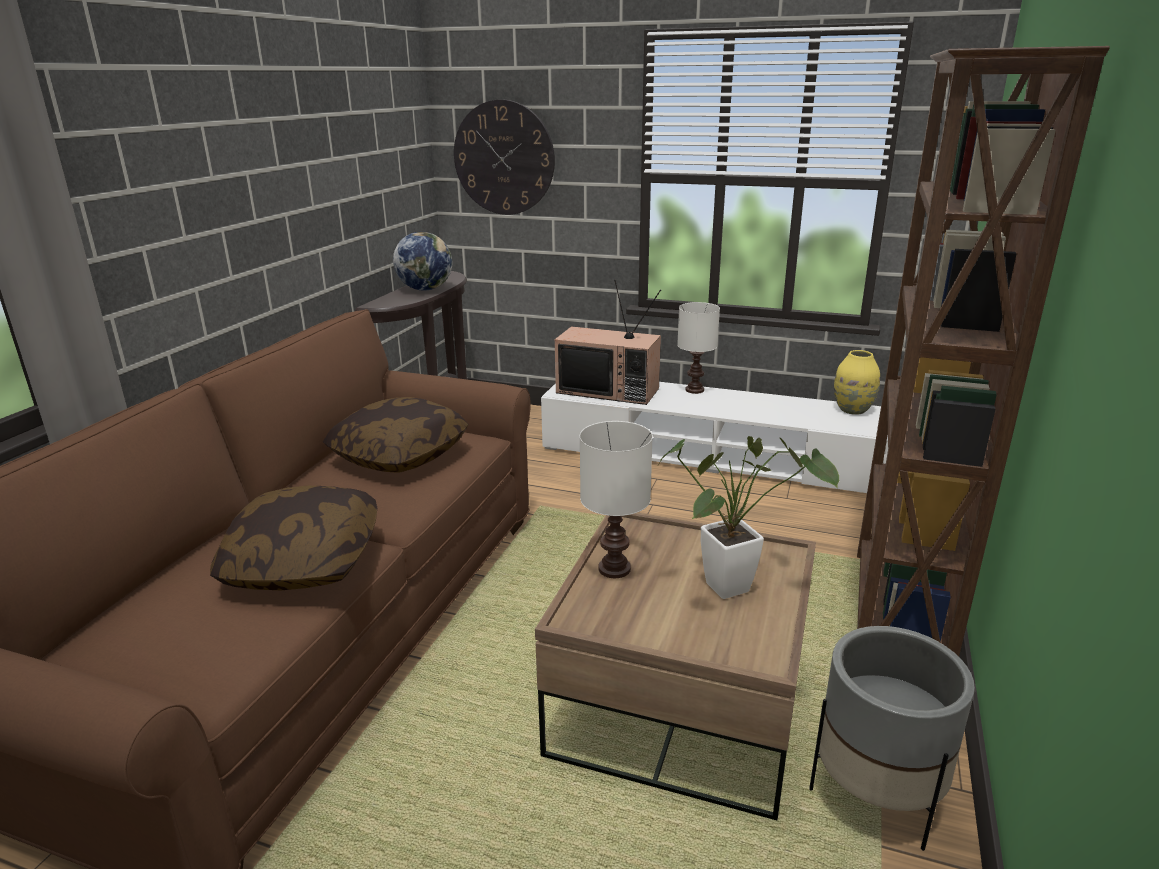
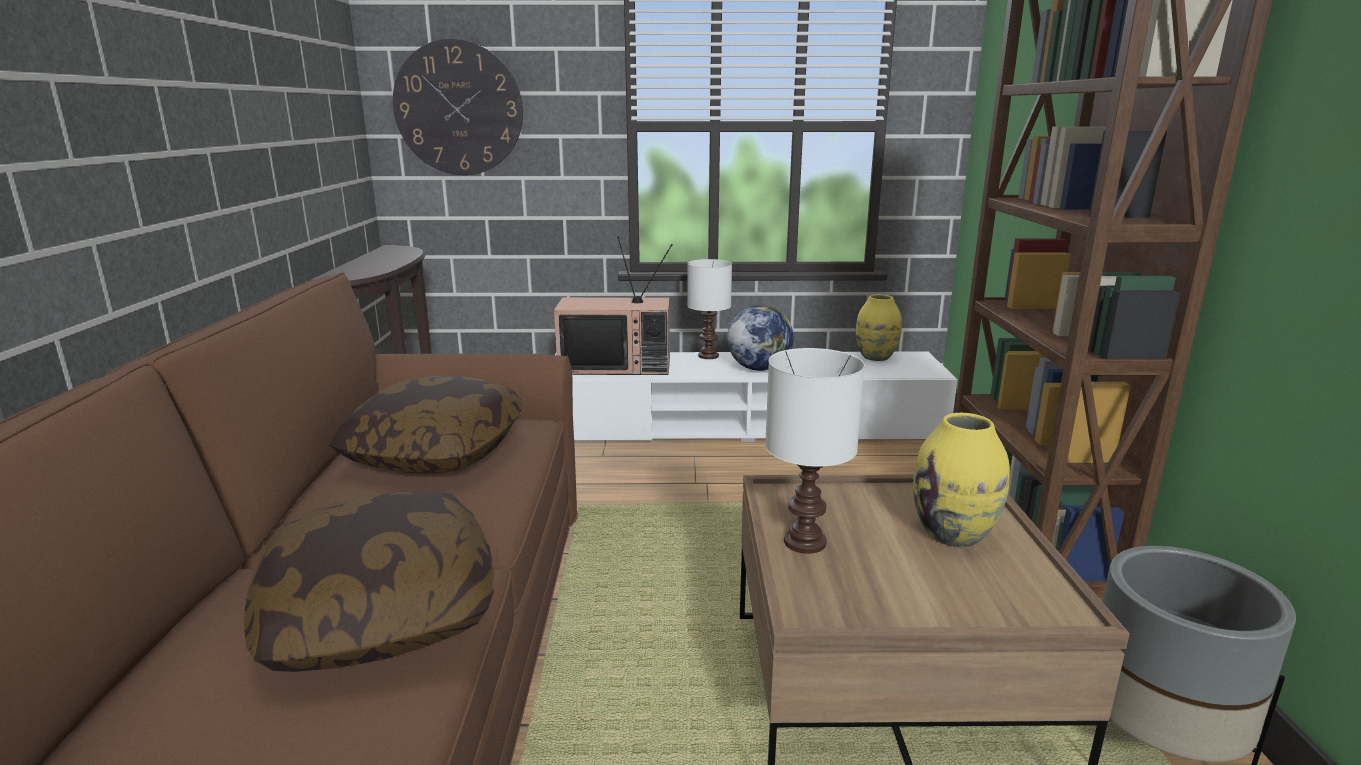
camera: 20 degrees left, 5 degrees down
(425, 289) = (382, 262): globe -> globe (758, 368)
(736, 585) = (954, 534): potted plant -> yellow vase

